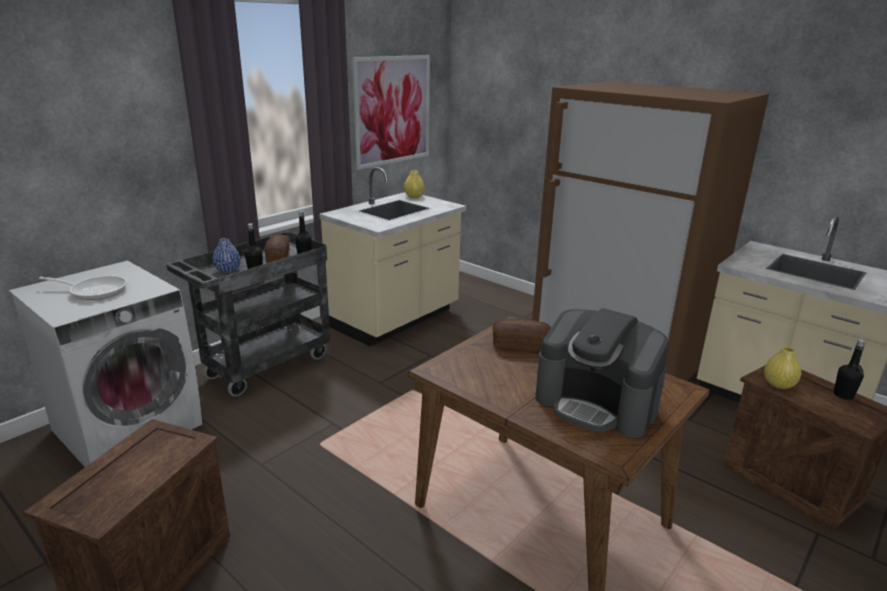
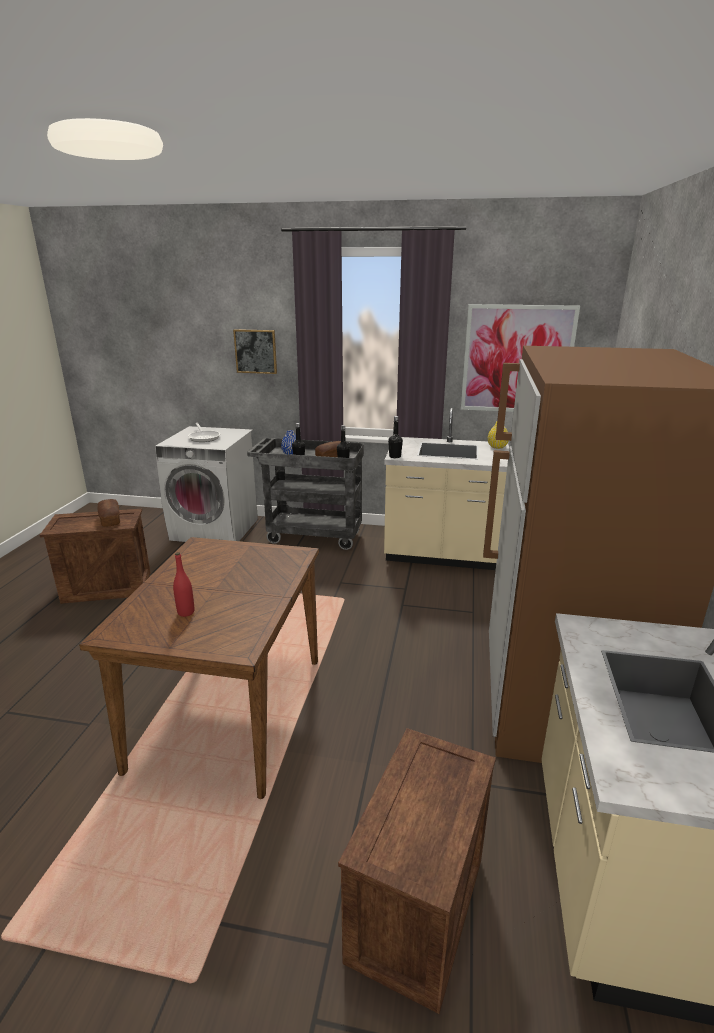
camera: 60 degrees right, 0 degrees up
(114, 142) = (255, 351): none -> picture
(521, 345) = (265, 563): bread -> bread (110, 519)
(597, 404) = (186, 612): coffee machine -> red bottle
(778, 384) = (418, 763): yellow vase -> none
(843, 395) = (445, 832): black bottle -> black bottle (395, 456)

